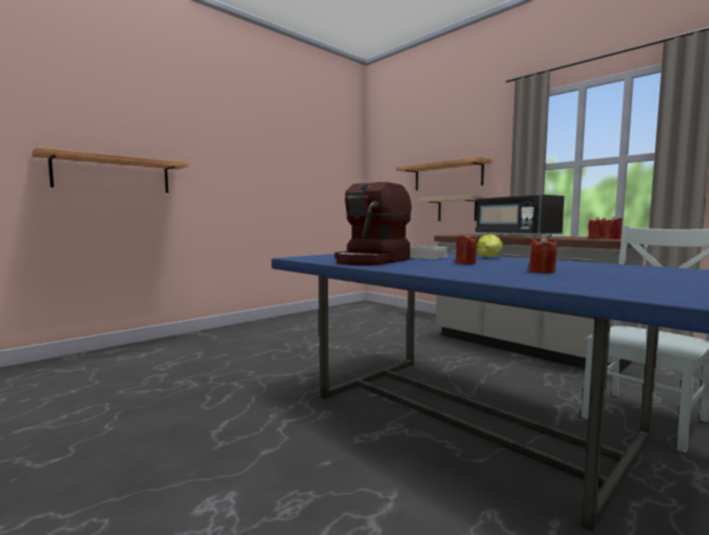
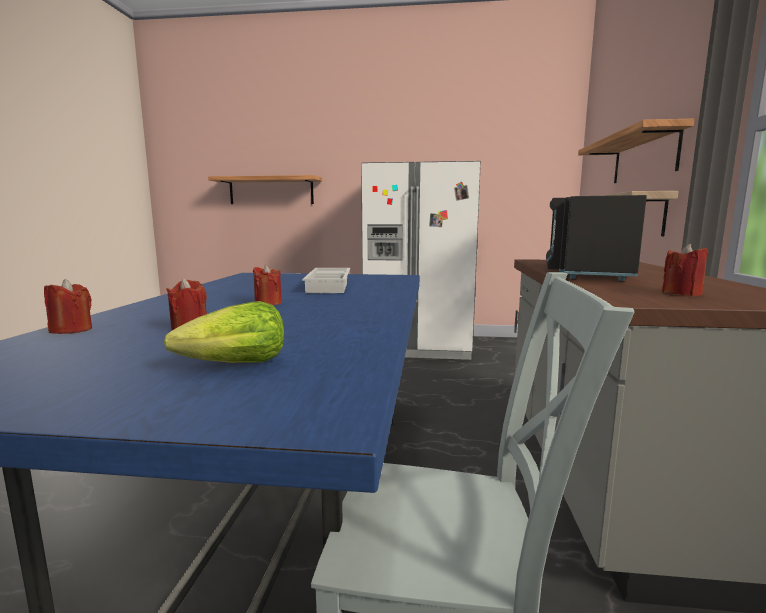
camera: 50 degrees right, 5 degrees up
(297, 324) = (418, 346): none -> white fridge
(373, 261) = (246, 286): coffee machine -> none
(490, 257) = (372, 301): lettuce -> lettuce (236, 365)
(611, 239) = (650, 300): red candle -> red candle (71, 330)

